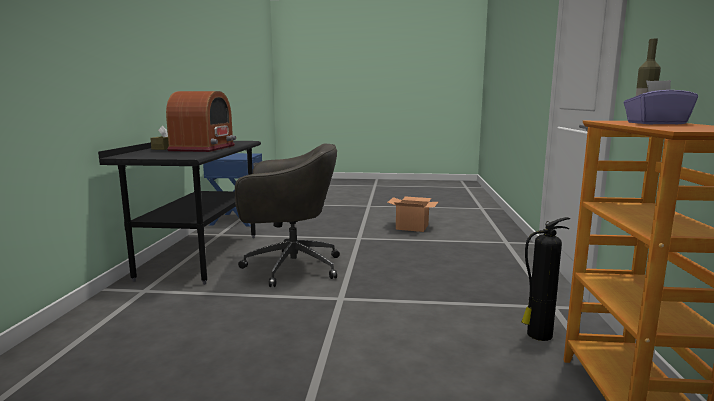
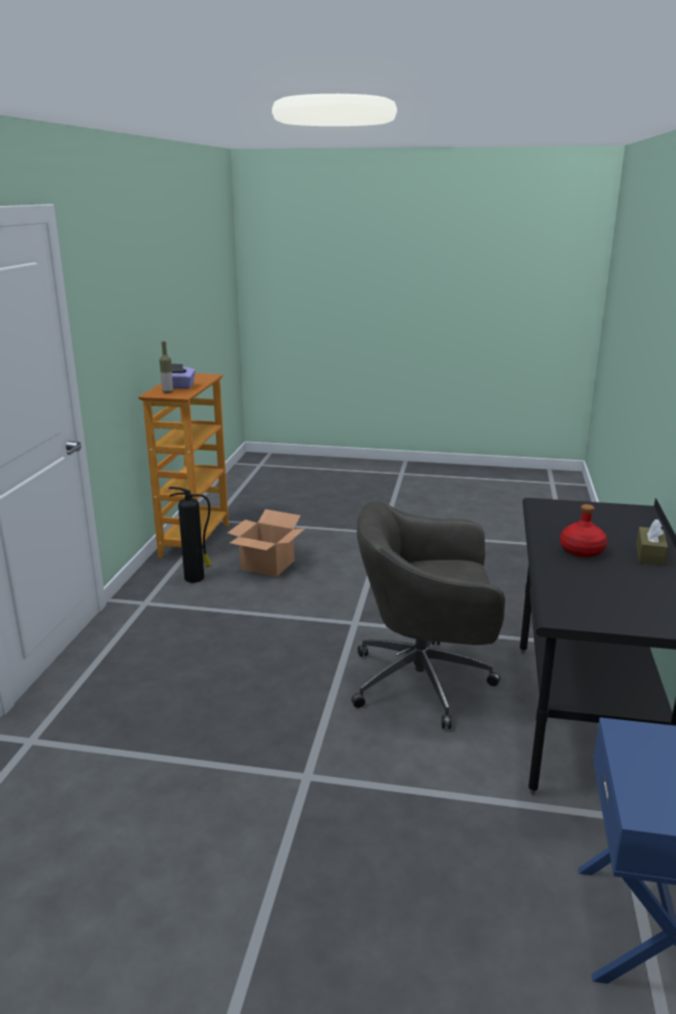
camera: 175 degrees left, 10 degrees up
(203, 148) = (582, 551): radio -> red bottle
(411, 227) = (164, 834): cardboard box -> cardboard box (268, 565)

